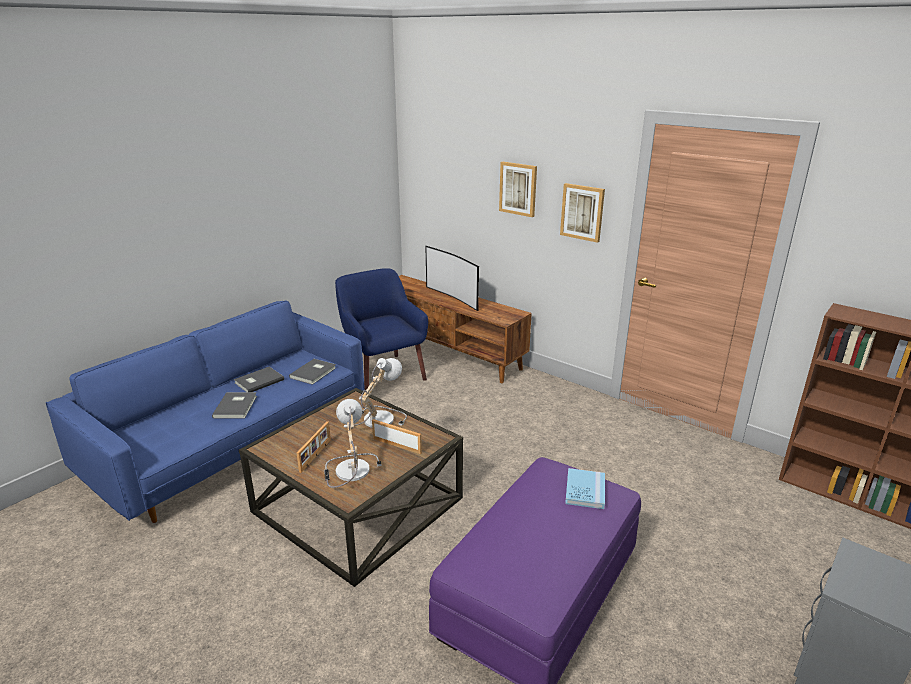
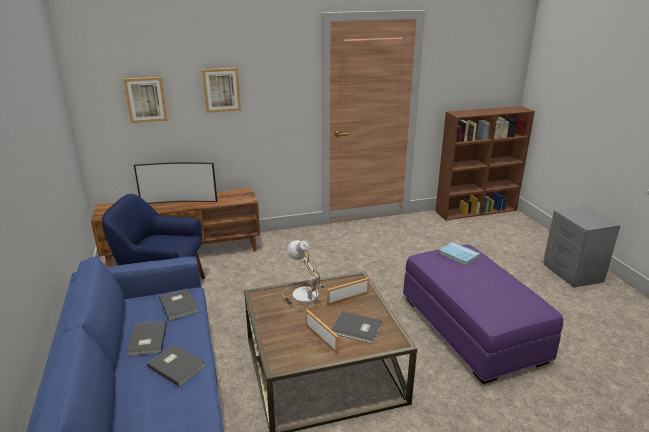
camera: 55 degrees left, 0 degrees up
(348, 469) = (357, 329): table lamp -> grey book
(582, 212) = (283, 96): picture -> picture (146, 99)

